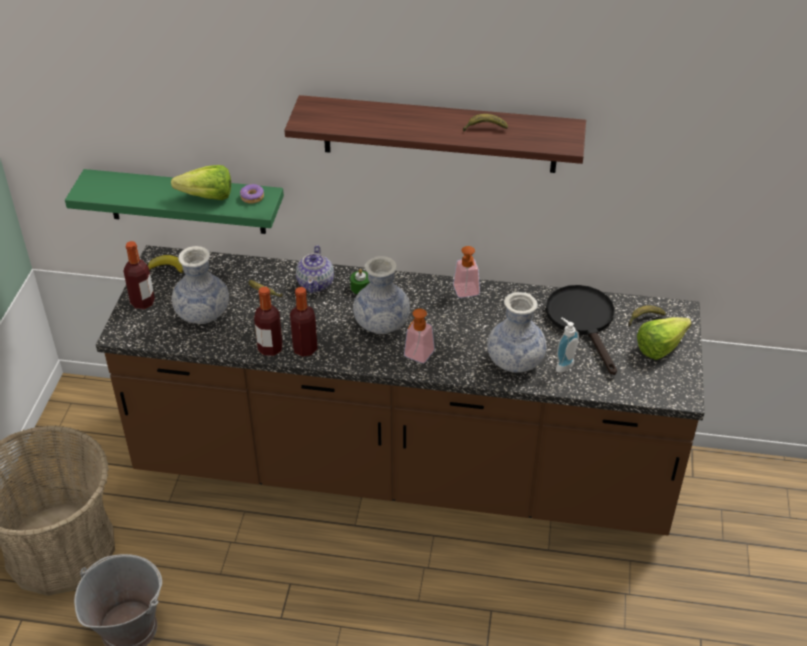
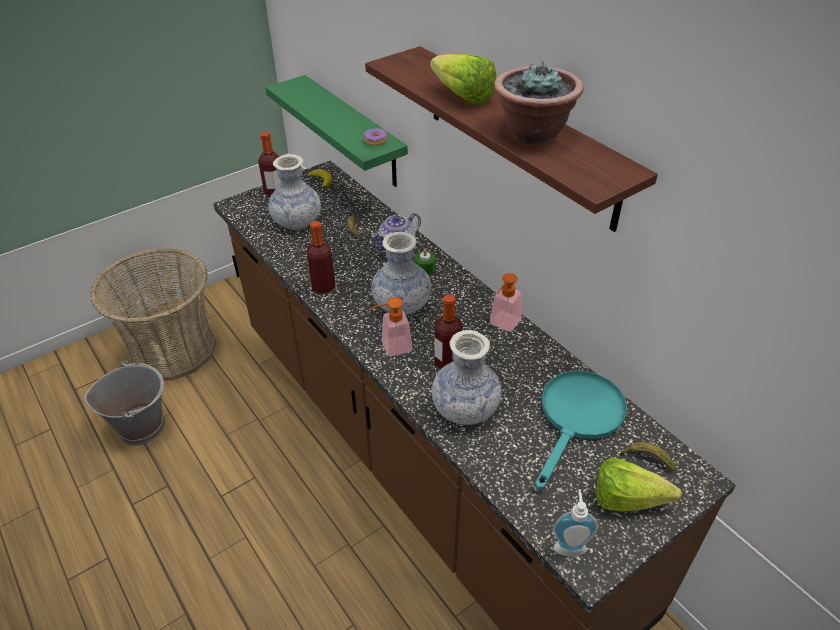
camera: 45 degrees right, 0 degrees up
(202, 196) = (345, 124): lettuce -> lettuce (459, 95)
(270, 348) = (302, 271): bottle -> bottle (447, 363)
(484, 128) = (532, 133): banana -> potted plant
(562, 364) = (504, 443): soap dispenser -> soap dispenser (569, 545)
(583, 321) = (578, 418): black frying pan -> turquoise frying pan

